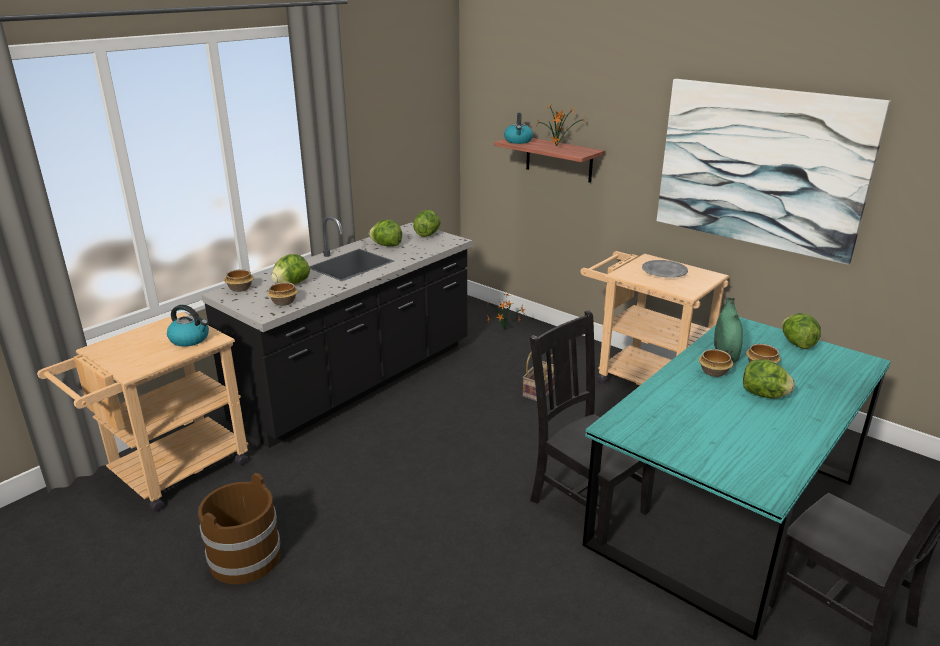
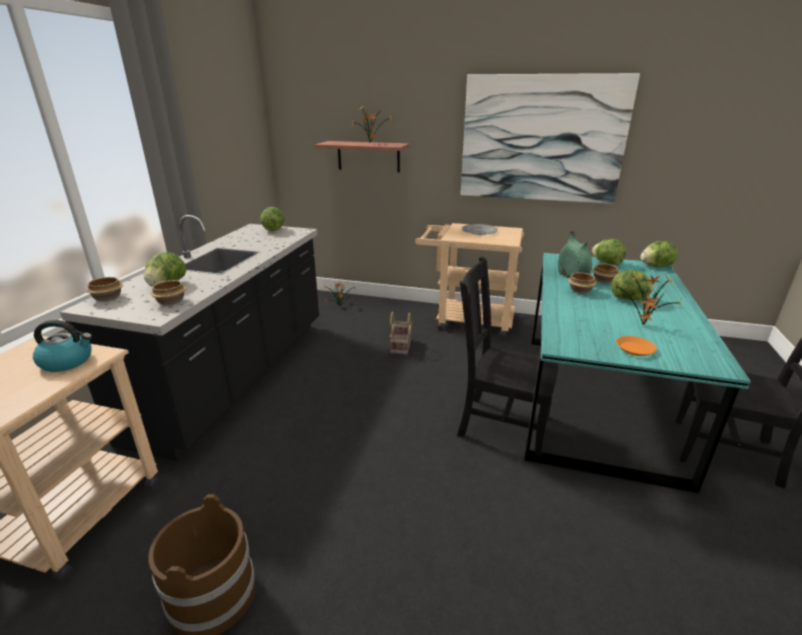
camera: 25 degrees left, 0 degrees up
(386, 245) = (242, 242): lettuce -> lettuce (655, 266)
(518, 141) = (334, 143): kettle -> none
(693, 450) = (635, 349): none -> orange plate
(736, 429) = (642, 326): none -> potted plant

